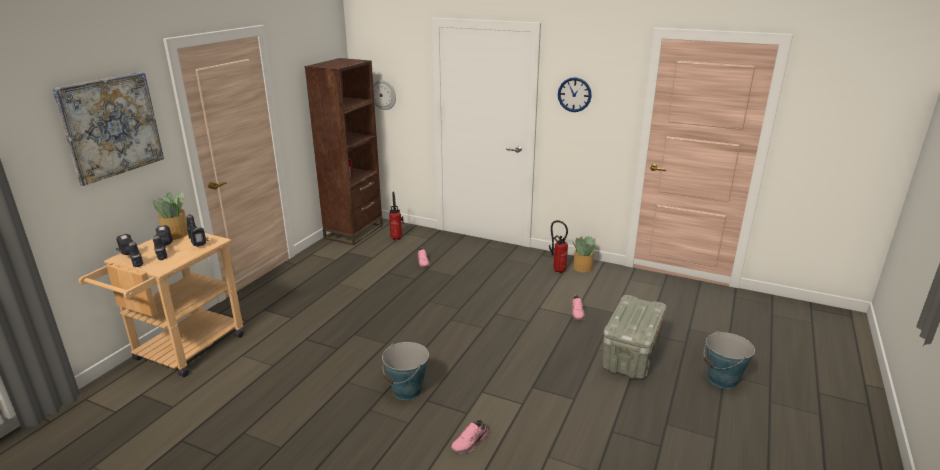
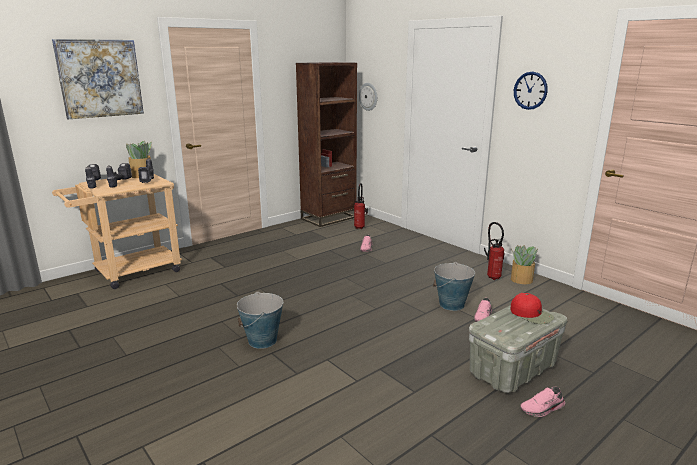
camera: 25 degrees right, 5 degrees down
(470, 442) = (277, 399): pink shoe -> pink shoe (542, 409)
(641, 308) = (531, 314): none -> red cap
(722, 379) = (617, 423): bucket -> bucket (451, 304)

